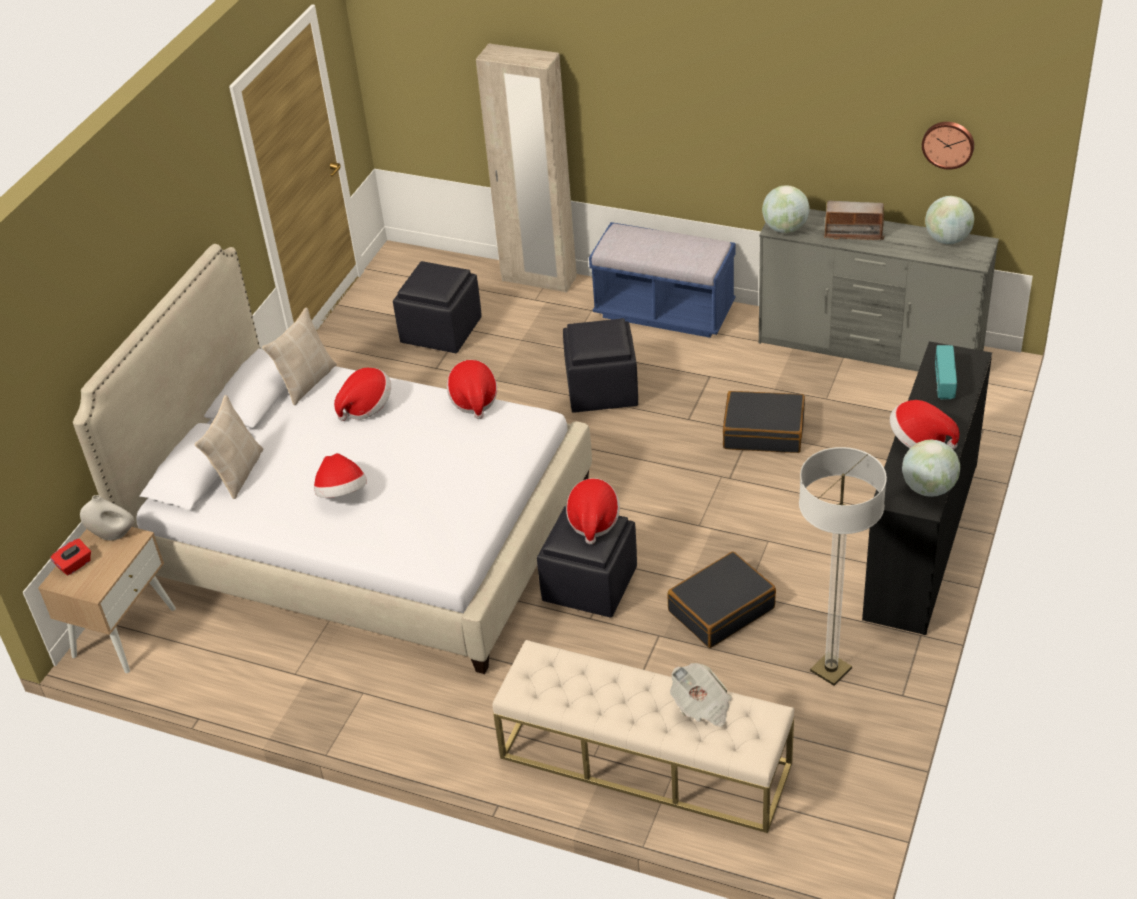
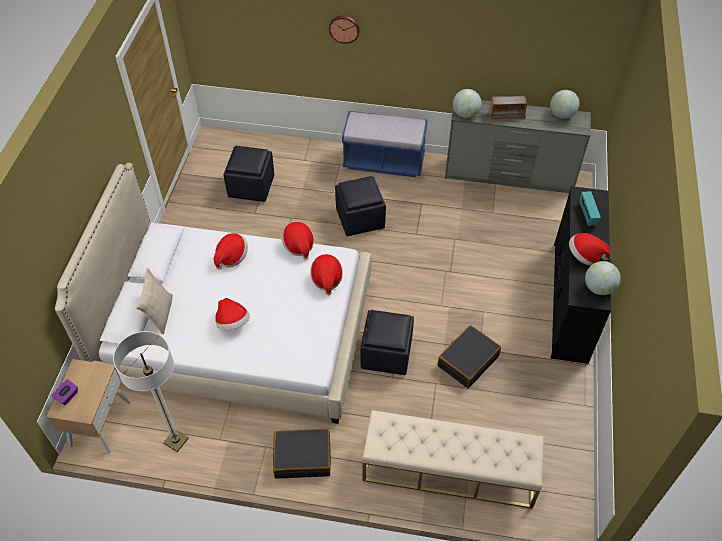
camera: 15 degrees left, 10 degrees up
(75, 565) = (67, 396): red tissue box -> purple tissue box
(113, 534) = (88, 370): white vase -> none
(306, 381) = (188, 242): beige pillow -> none
(538, 279) = (302, 145): beige wardrobe -> none
(593, 521) = (391, 321): hat -> hat (326, 279)
(701, 706) = (490, 443): newspaper -> none
(763, 431) = (462, 238): black suitcase -> black suitcase (302, 457)
(831, 670) = (540, 394): floor lamp -> floor lamp (176, 440)
(948, 144) = (566, 59): wall clock -> wall clock (344, 28)

